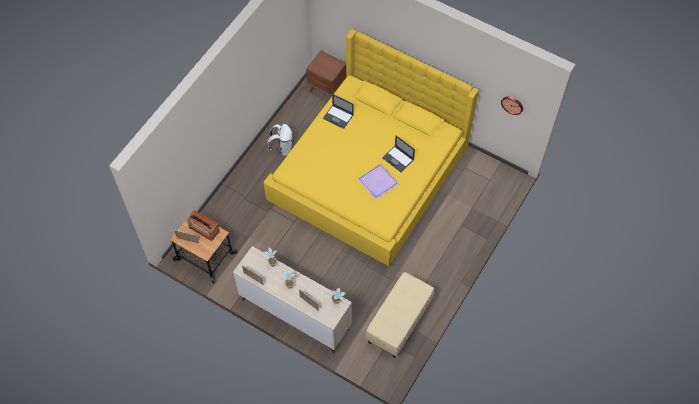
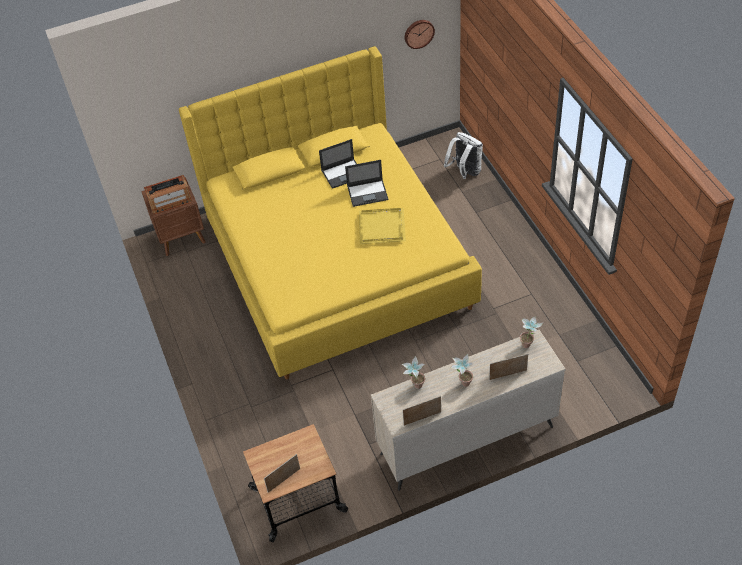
camera: 50 degrees left, 10 degrees down
(204, 229) = (283, 451): radio -> radio (170, 202)
(282, 148) = (217, 326): white backpack -> white backpack (465, 172)
(338, 116) = (256, 217): laptop -> laptop (343, 173)
(378, 182) = (382, 226): purple tray -> yellow tray
(399, 322) = (558, 336): beige bench -> none

